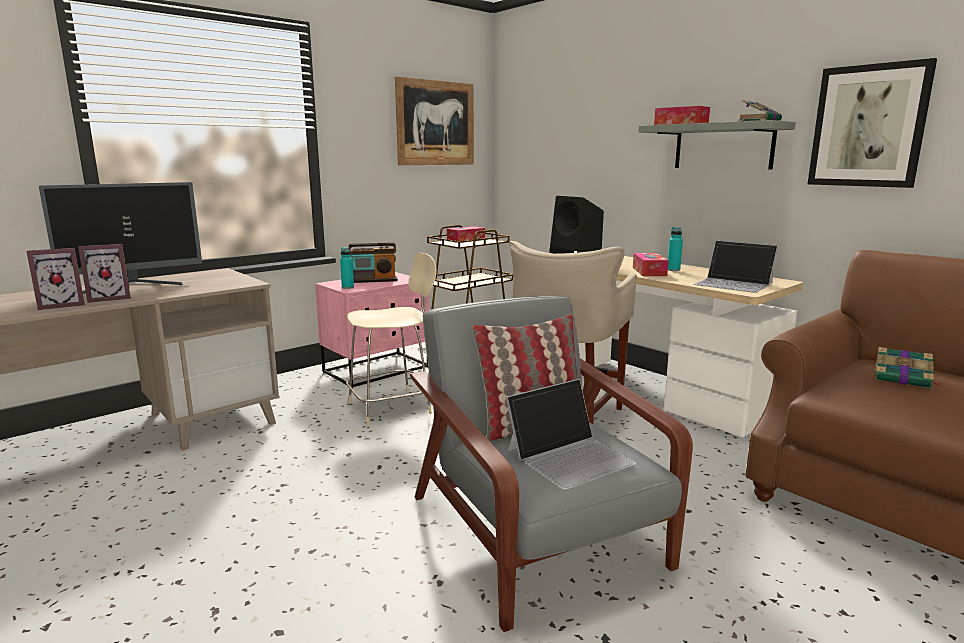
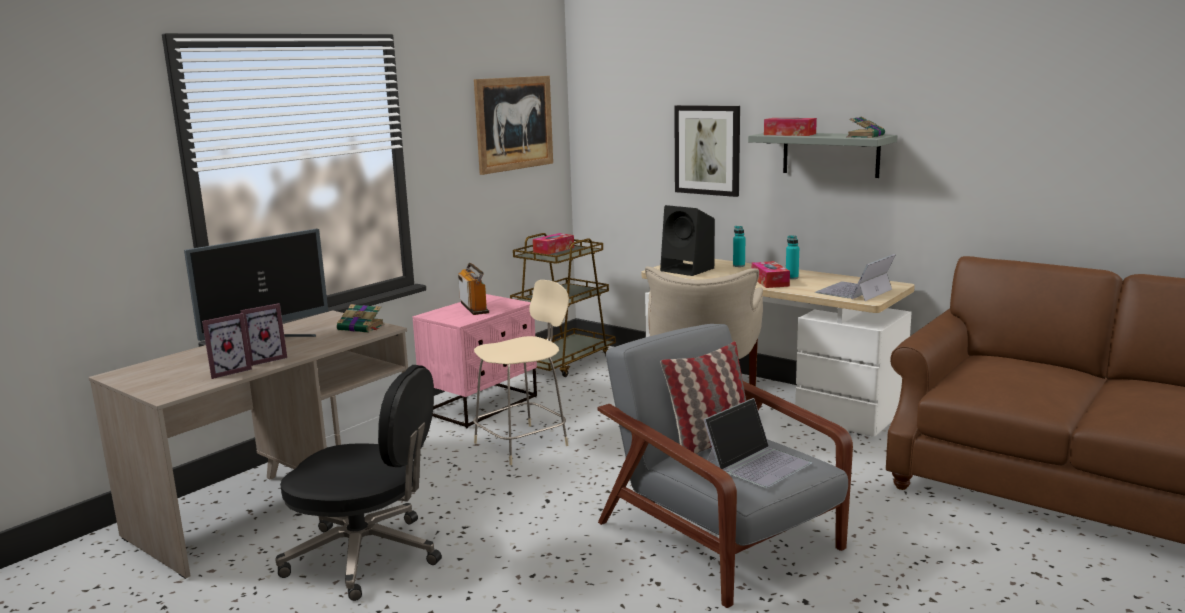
camera: 10 degrees left, 0 degrees up
(170, 504) = (367, 556): none -> black office chair
(347, 287) = (455, 319): turquoise bottle -> turquoise bottle (739, 265)
(374, 280) = (474, 308): radio -> radio turned 90 degrees counterclockwise
(734, 284) = (854, 291): laptop -> laptop turned 105 degrees clockwise
(868, 126) = (961, 143): picture -> picture (707, 150)
(903, 379) = (1005, 372): book -> book (362, 327)

